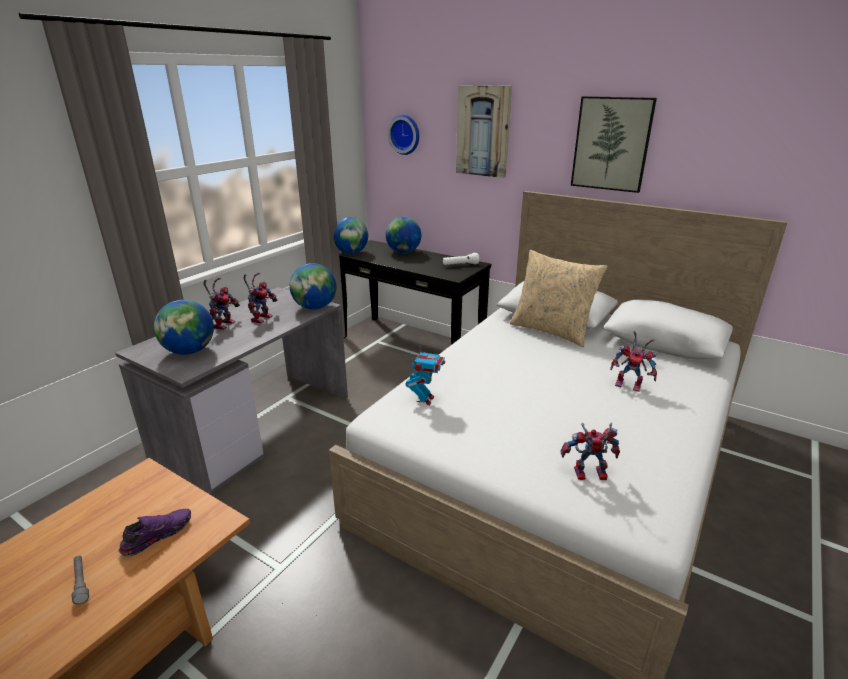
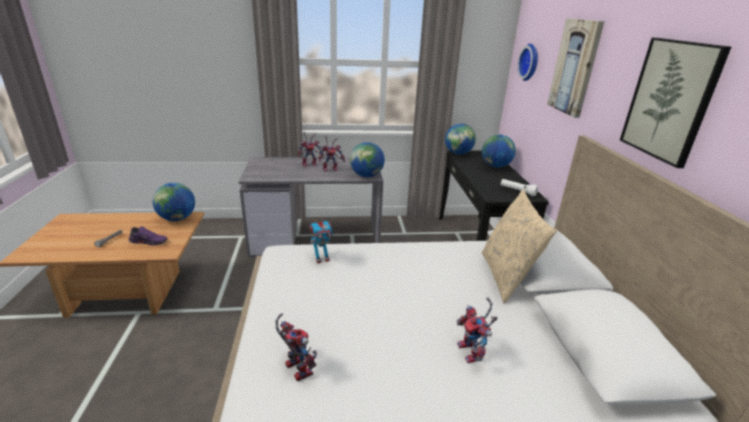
camera: 50 degrees right, 0 degrees up
(190, 351) = (271, 169): globe -> globe (177, 219)

